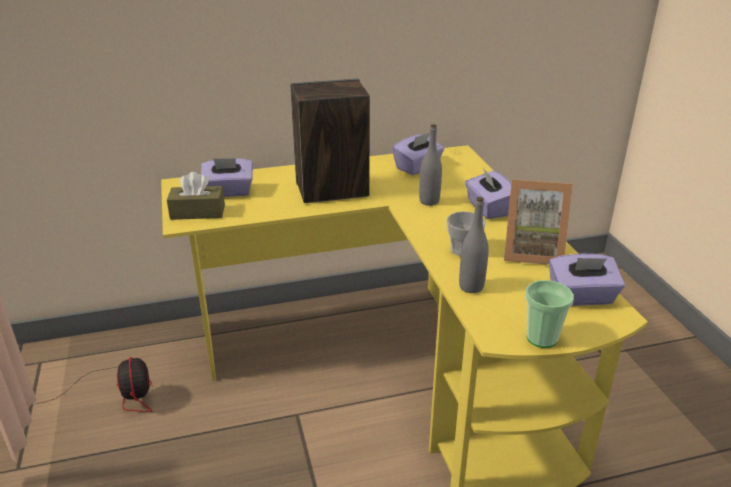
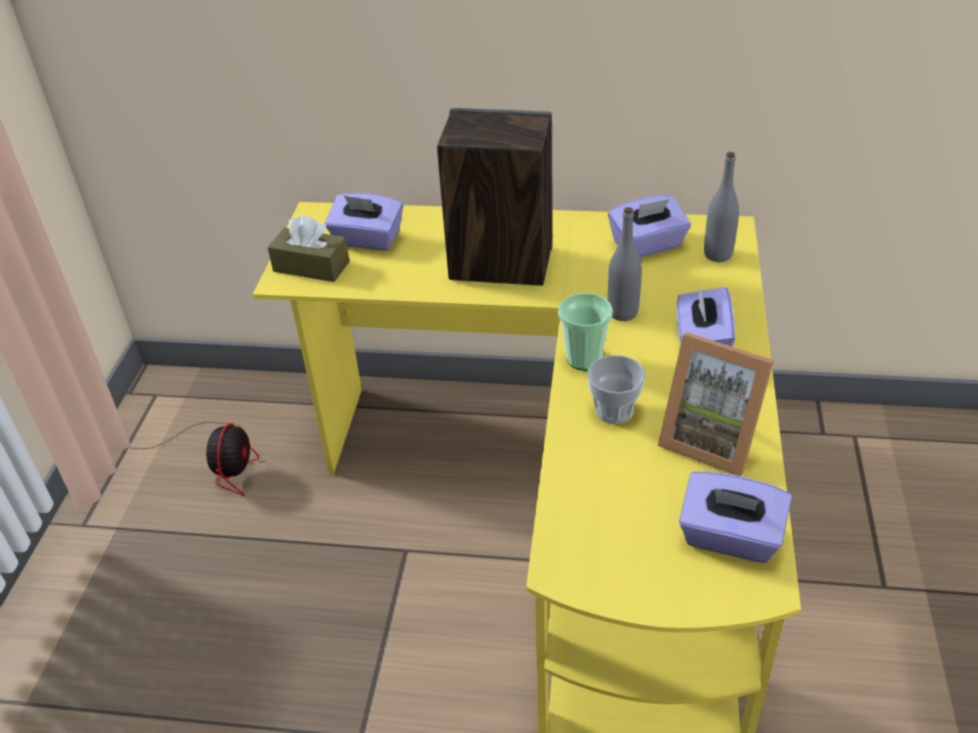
camera: 25 degrees right, 10 degrees up
(471, 287) = (582, 477): grey bottle -> grey bottle (718, 255)
(541, 338) = (621, 590): cup -> cup (584, 359)

